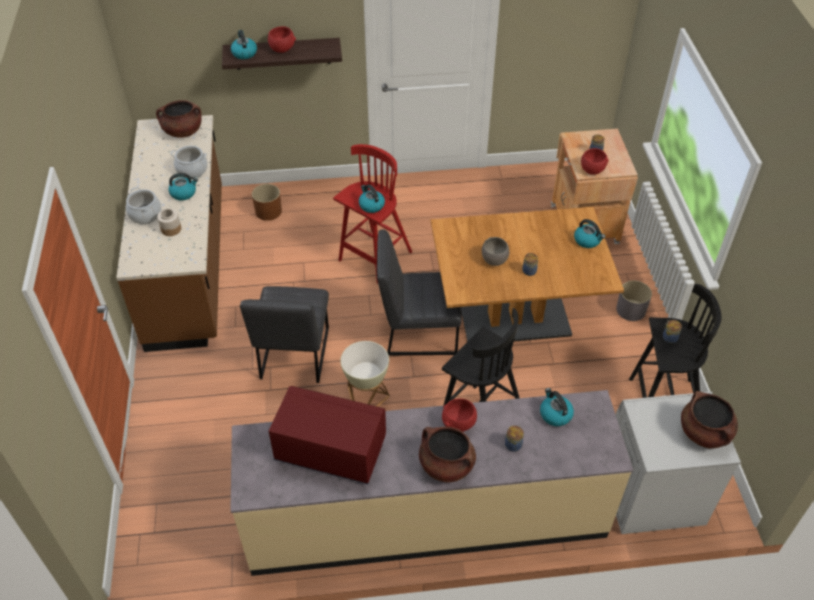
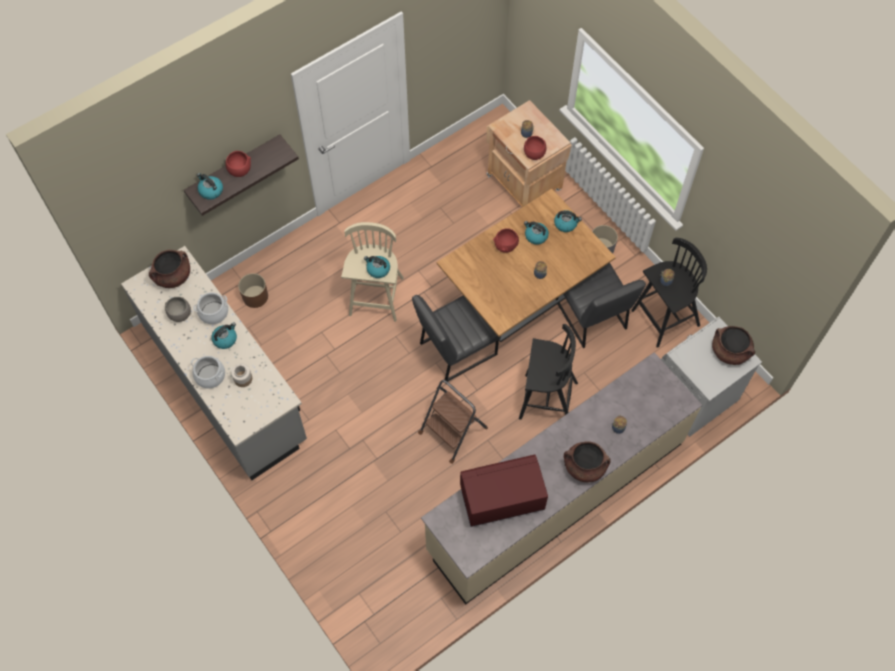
camera: 30 degrees left, 15 degrees up
(188, 265) = (226, 384): brown counter -> grey counter
(294, 355) = (373, 420): grey chair -> grey chair (591, 316)
(367, 400) = (455, 428): planter -> brown step ladder
(374, 257) = (376, 298): red stool -> beige stool
(458, 423) = (573, 431): red bowl -> red bowl (506, 245)
(494, 259) = (508, 276): grey bowl -> grey bowl (179, 314)
(555, 414) = (631, 390): kettle -> kettle (535, 236)

